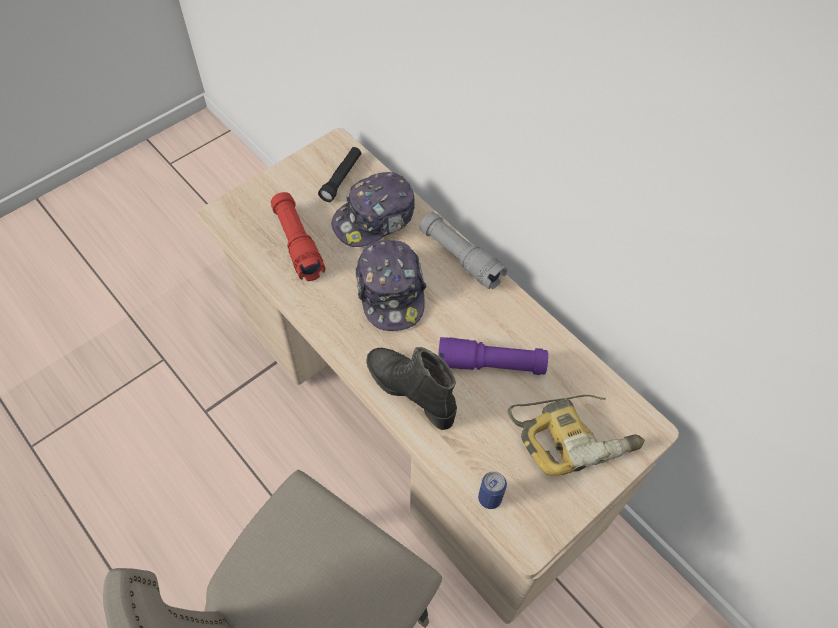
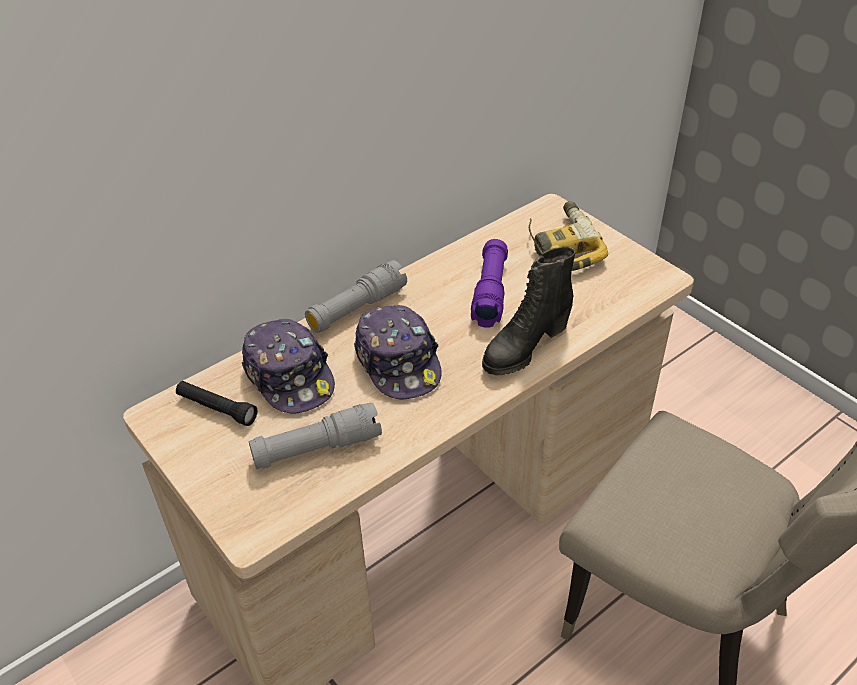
camera: 85 degrees left, 15 degrees down
(297, 243) = (317, 448): red flashlight -> grey flashlight
(391, 291) = (398, 362): cap -> cap turned 75 degrees clockwise
(489, 498) = (630, 298): can -> none

